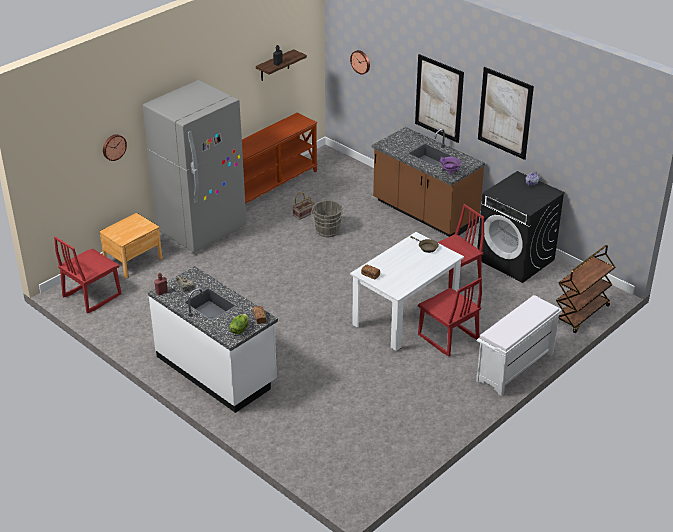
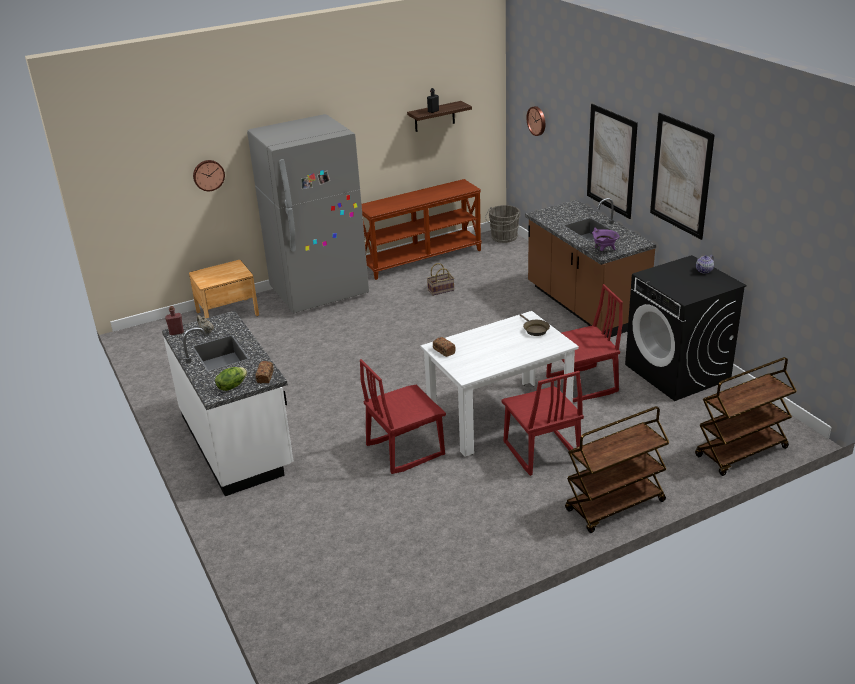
camera: 20 degrees right, 5 degrees down
(91, 296) = (160, 341): red chair -> red chair (404, 450)
(327, 231) = (457, 311): grey bucket -> grey bucket (503, 238)
(514, 368) = (615, 506): white bench -> brown cart

